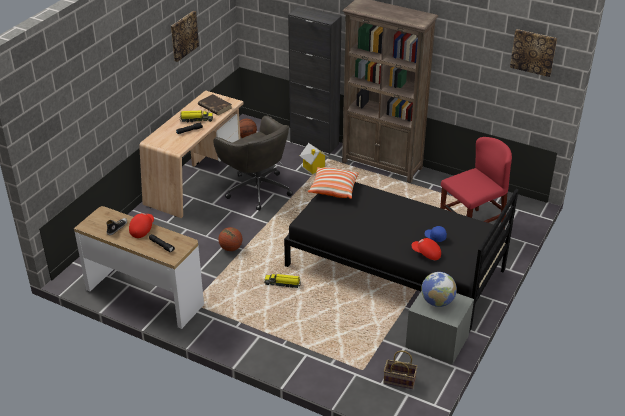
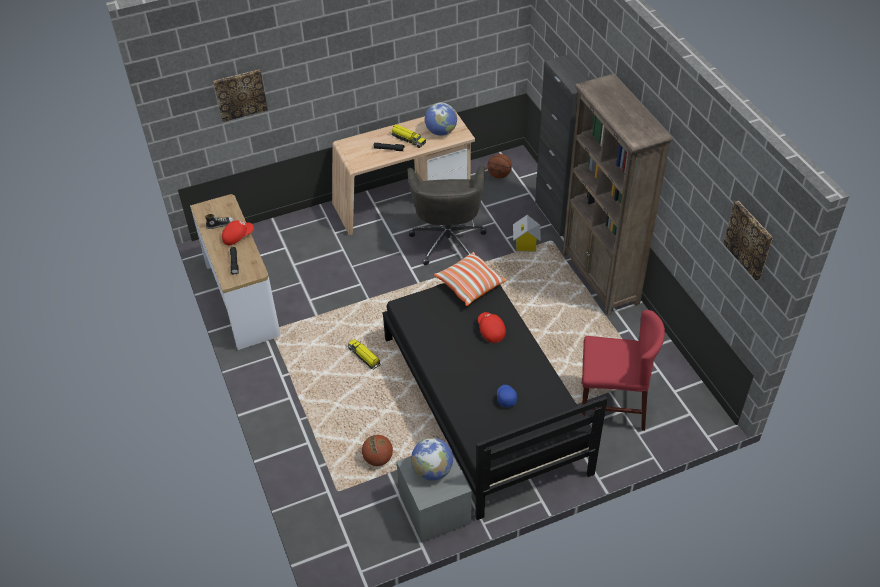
camera: 40 degrees right, 10 degrees up
(183, 35) = (426, 42): picture -> picture (240, 94)
(214, 106) = (441, 132): brown book -> globe
(231, 248) = (359, 292): basketball -> basketball (378, 459)
(398, 381) = (356, 524): basket -> none
(426, 254) = (473, 411): red cap -> red cap (490, 331)

